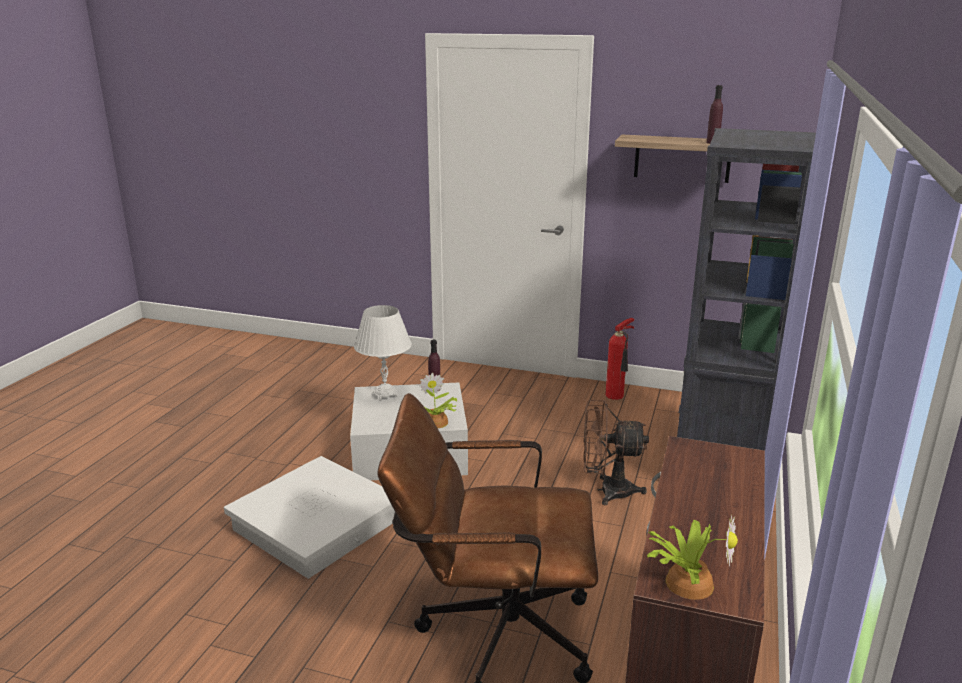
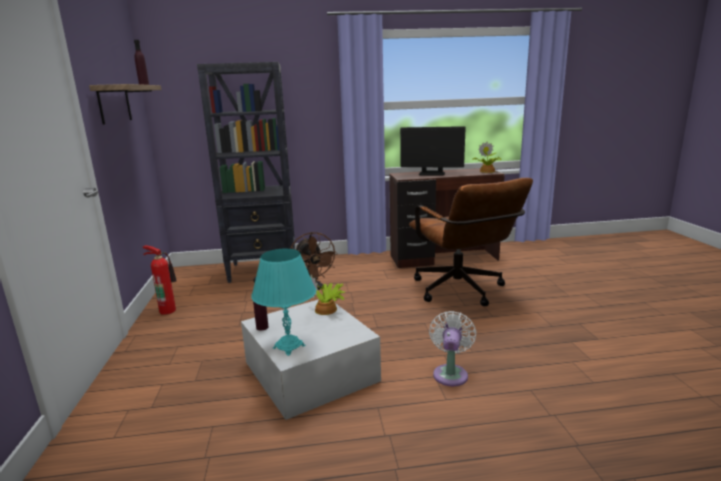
camera: 115 degrees left, 5 degrees down
(316, 524) = (450, 373): white storage box -> white fan
(385, 394) = (289, 347): white table lamp -> turquoise table lamp
(710, 492) = (432, 174): none -> monitor

